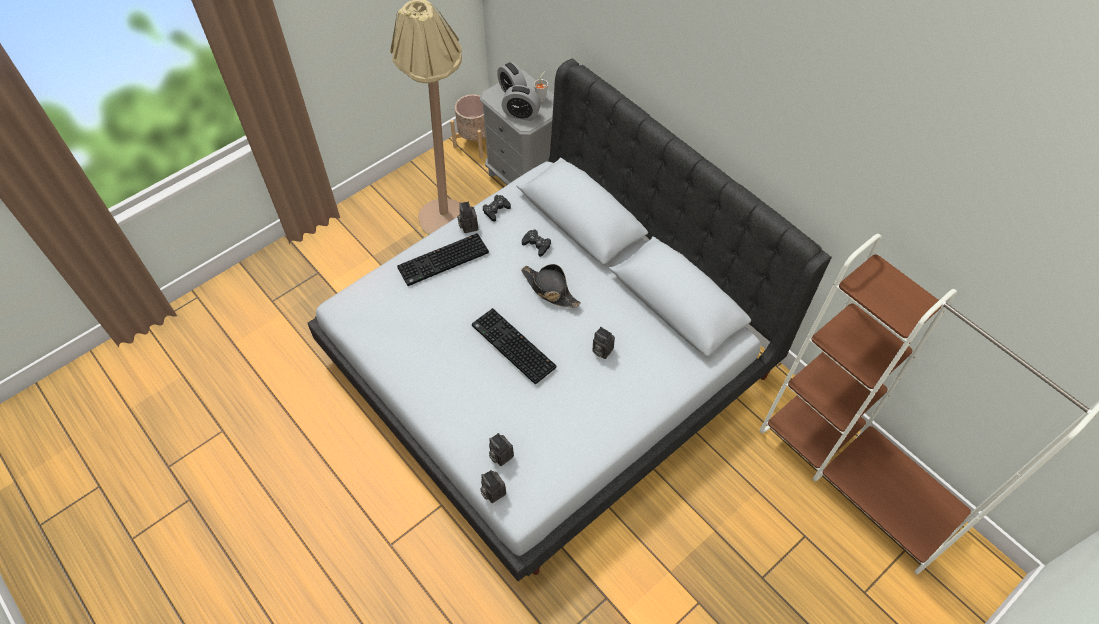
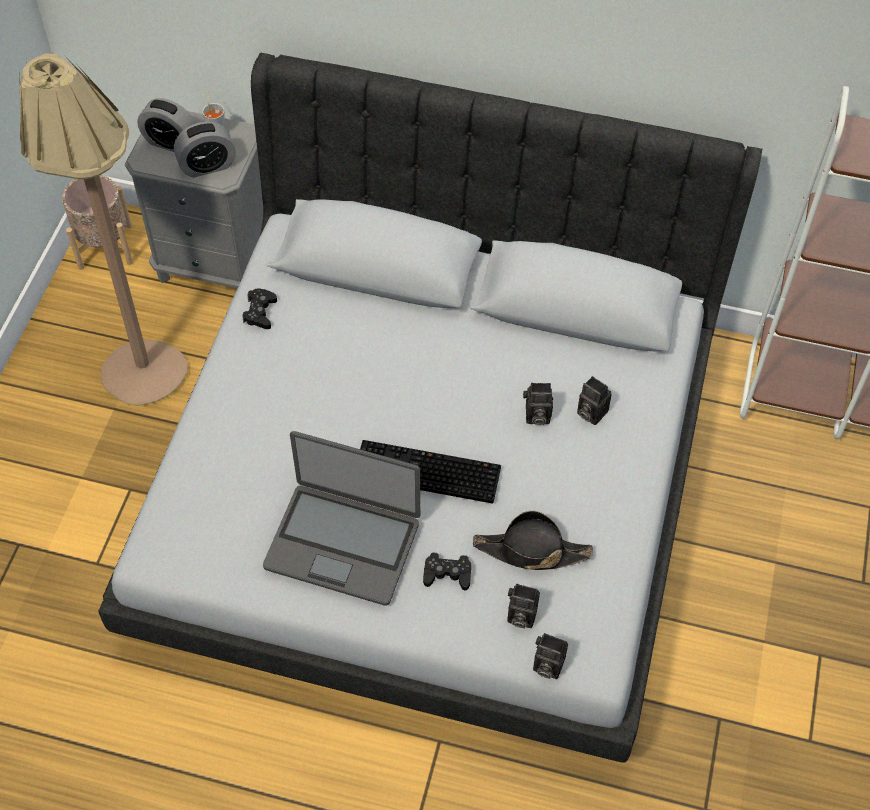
camera: 35 degrees left, 0 degrees up
(438, 357) = (343, 543): none -> laptop
(443, 262) = (245, 417): keyboard -> none
(468, 226) = (239, 353): camera -> camera (590, 412)
(536, 245) = (350, 329): black game controller -> black game controller (447, 574)
(549, 289) = (413, 376): black hat -> black hat (531, 551)

